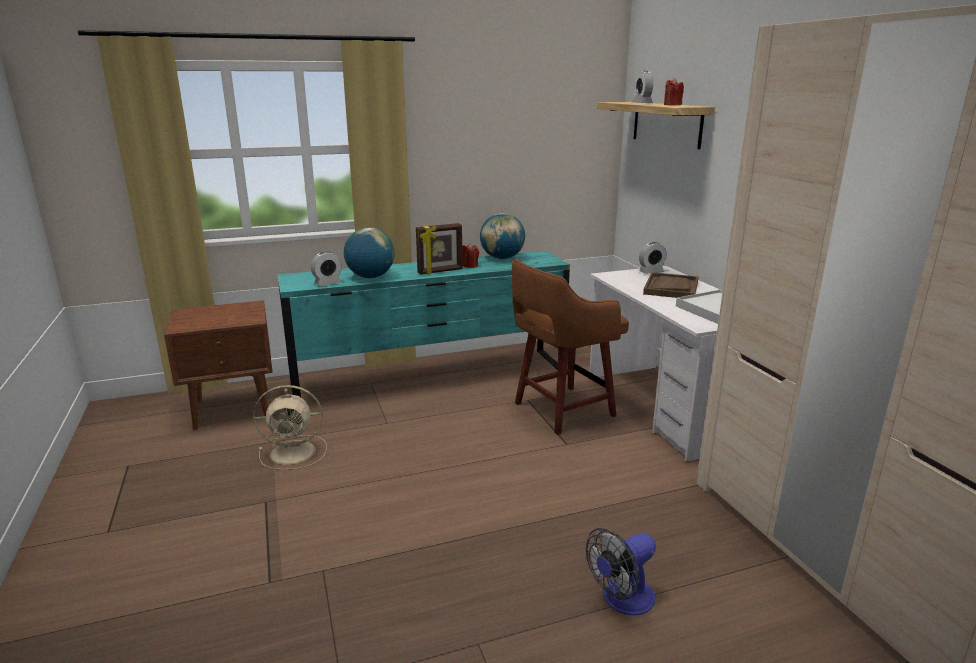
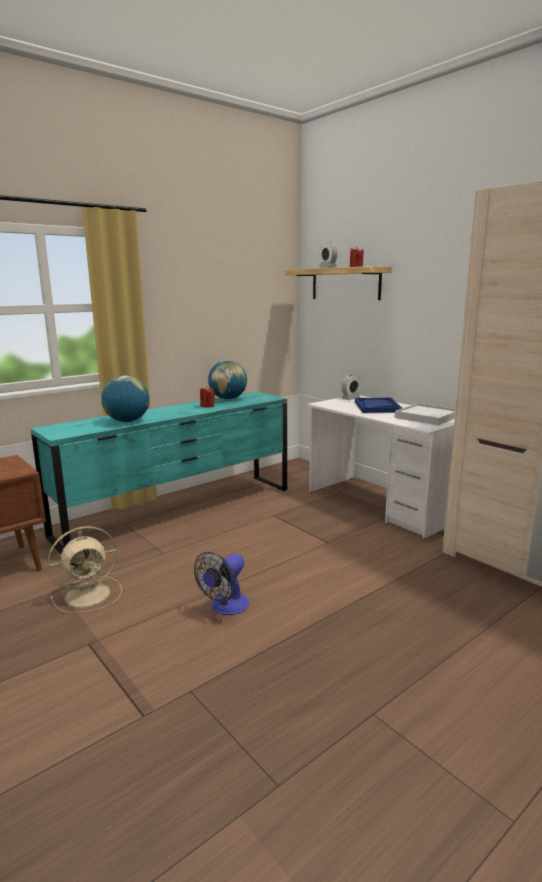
camera: 20 degrees left, 5 degrees down
(327, 284) = (91, 430): alarm clock -> none
(440, 271) = (186, 412): picture frame -> none
(561, 410) = (305, 518): brown stool -> none
(622, 600) = (455, 648): fan -> fan (225, 607)
(671, 288) = (377, 407): brown tray -> blue tray

